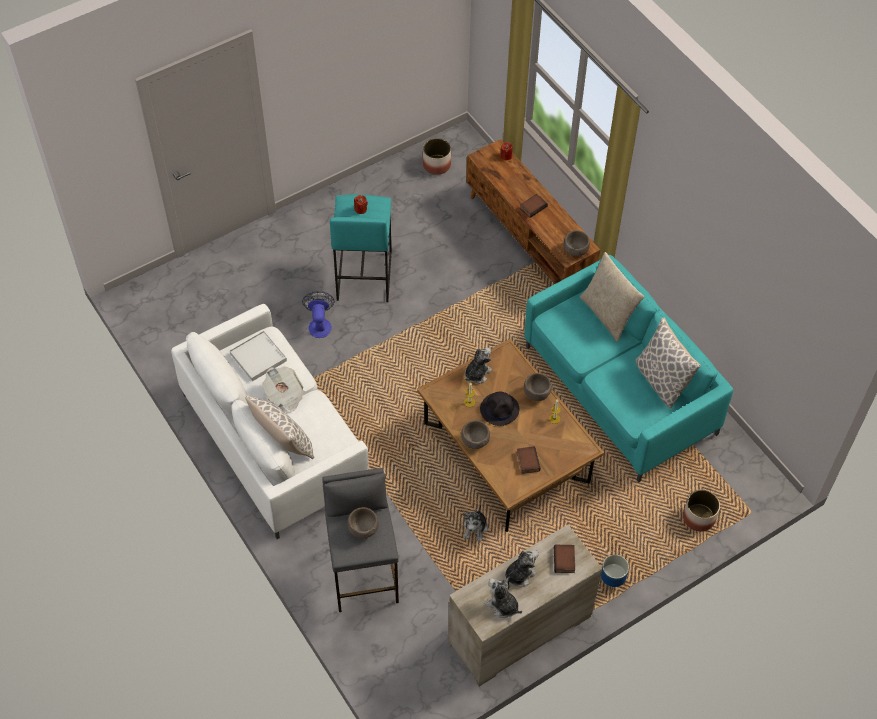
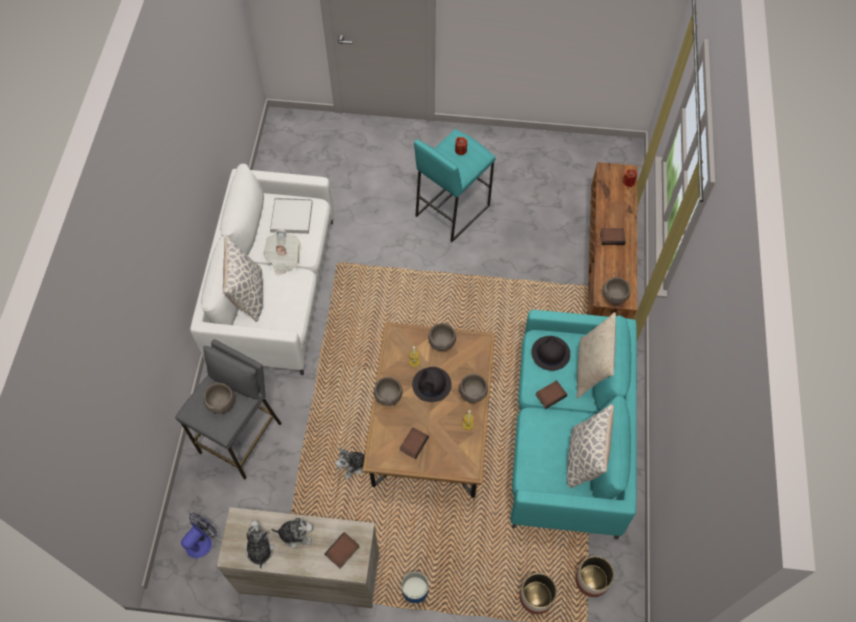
camera: 40 degrees right, 5 degrees up
(319, 324) = (386, 225): fan -> fan (202, 541)
(436, 165) = (586, 160): planter -> planter (591, 580)
(477, 373) = (441, 343): plush toy -> brown bowl
(568, 323) = (550, 353): none -> black hat
(596, 353) = (550, 395): none -> book

